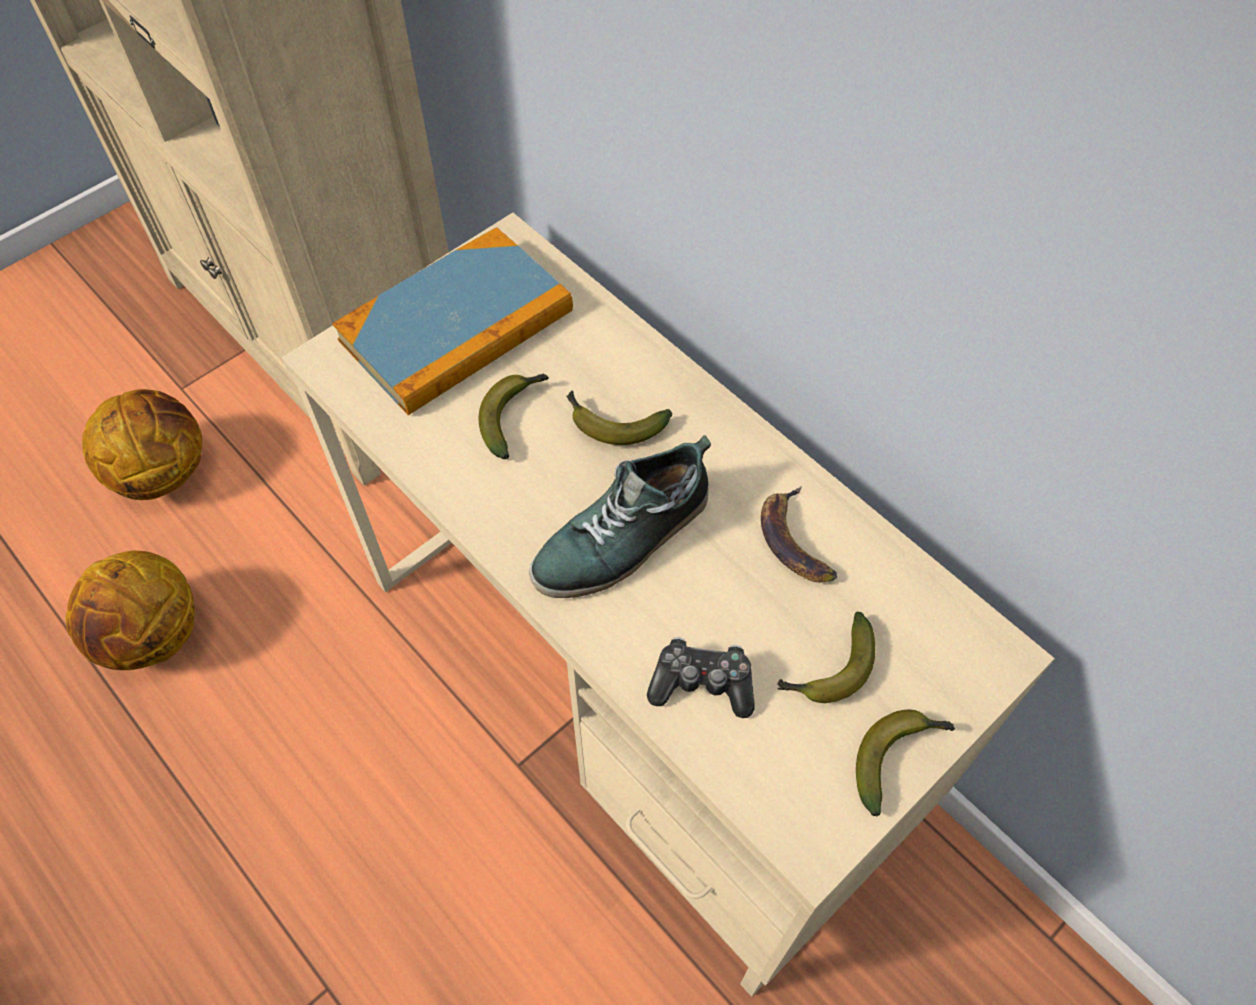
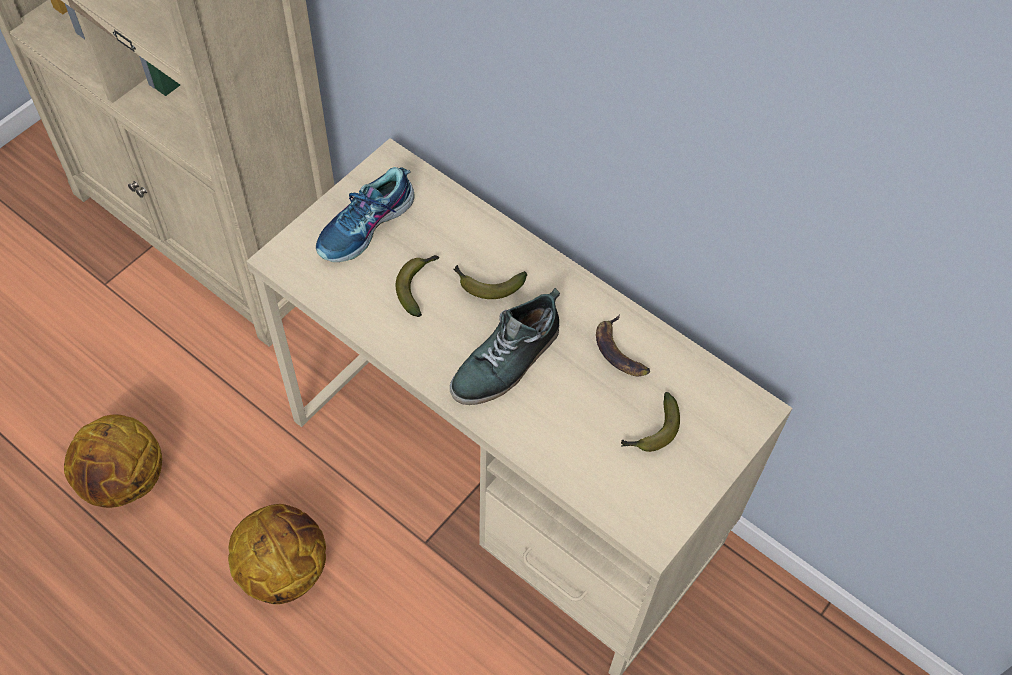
camera: 10 degrees left, 0 degrees up
(163, 471) = (104, 352): basketball -> basketball (283, 568)
(457, 327) = (366, 227): book -> shoe
(702, 683) = (572, 448): game controller -> none
(898, 757) = (701, 479): banana -> none

